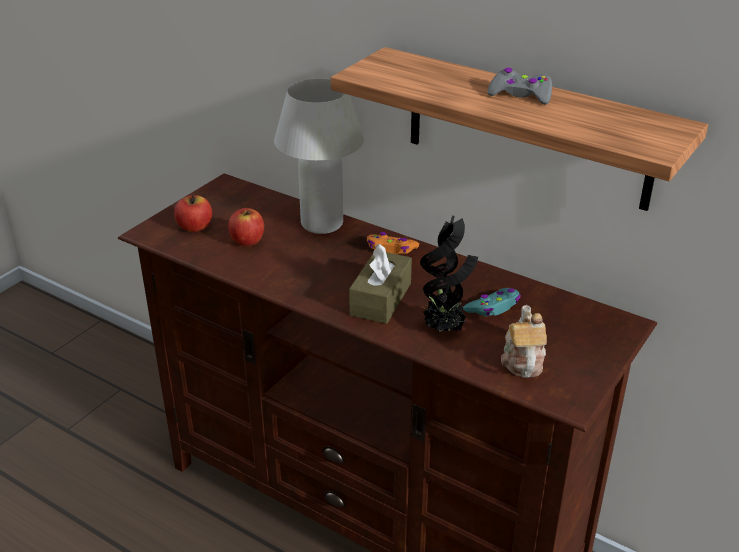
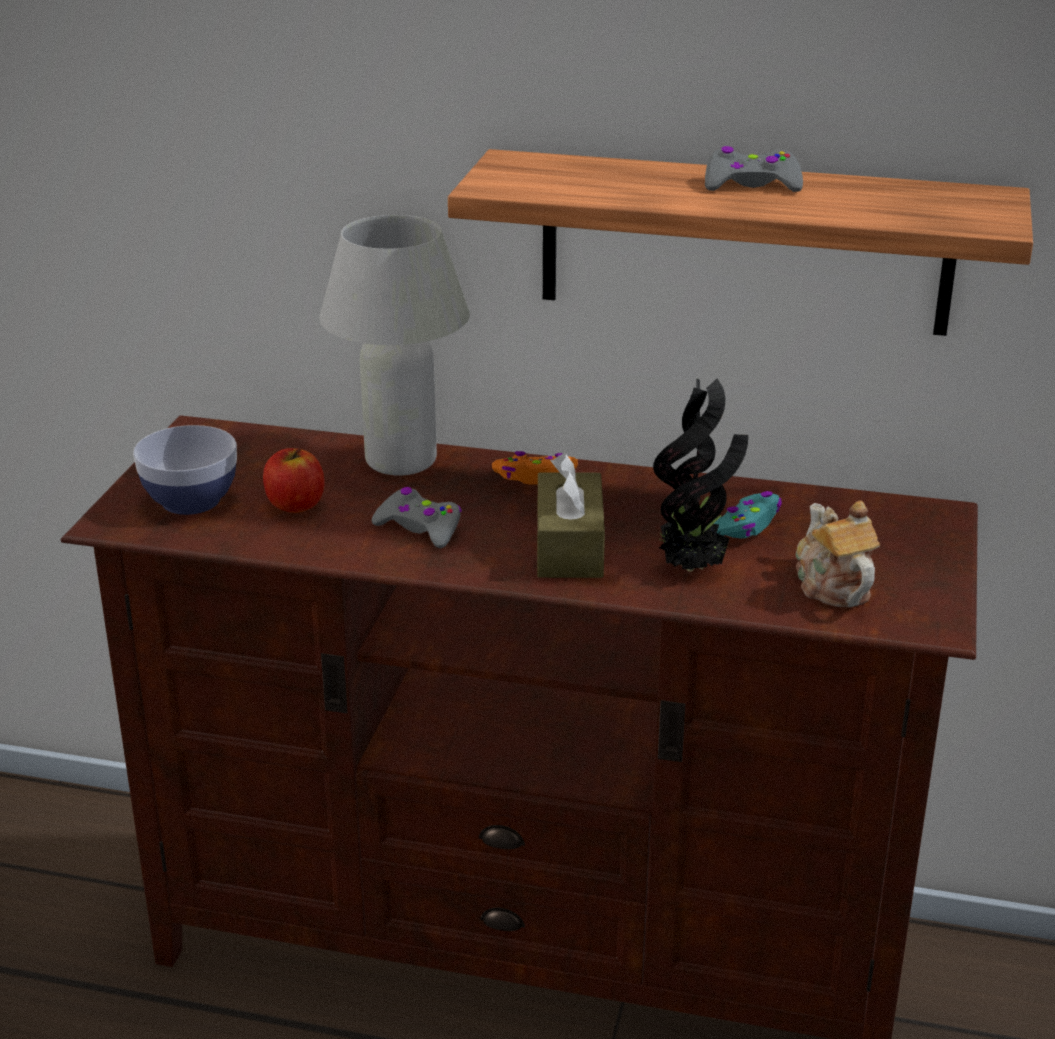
camera: 20 degrees left, 5 degrees down
(195, 227) = (190, 501): apple -> bowl
(304, 269) = (420, 528): none -> grey game controller

